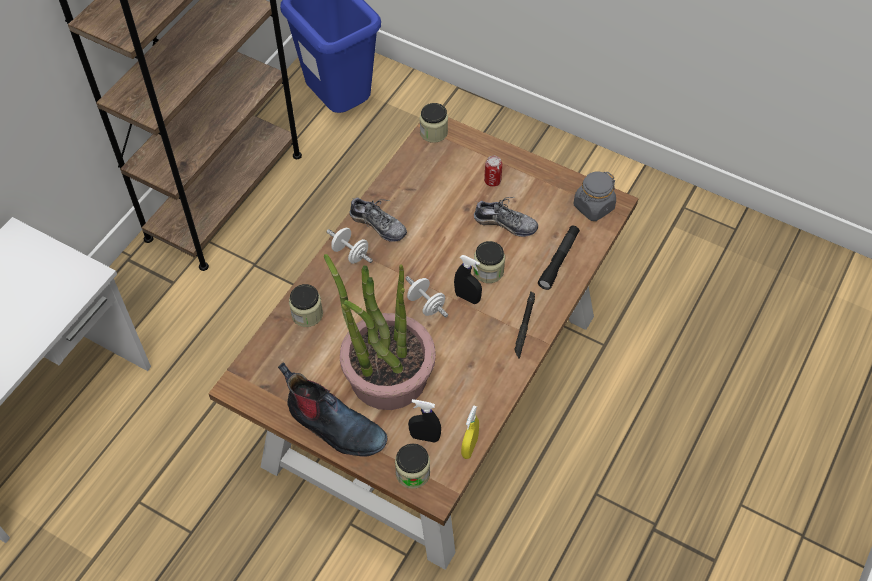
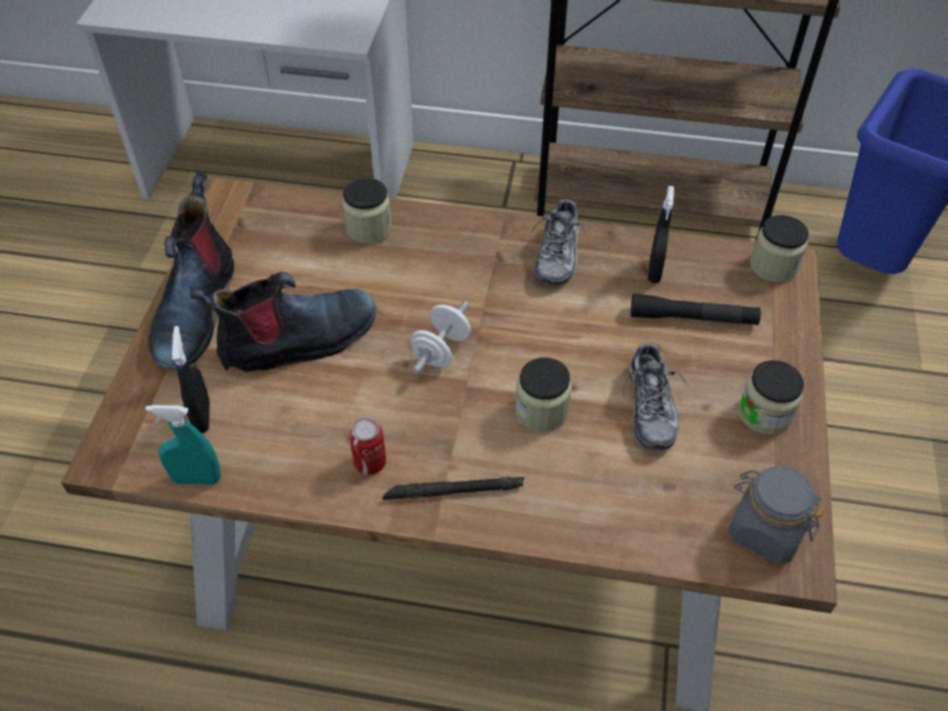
camera: 70 degrees right, 5 degrees down
(350, 253) = (492, 240): white dumbbell -> none
(387, 375) = (297, 342): potted plant -> boot
(413, 473) = (136, 419): jar -> jar (764, 414)
(467, 297) = (477, 397): black spray bottle -> black spray bottle (654, 270)
(469, 447) = (197, 479): yellow spray bottle -> turquoise spray bottle
(492, 181) = (727, 366): can -> can (370, 462)
(559, 260) = (615, 506): black flashlight -> black flashlight (693, 318)

